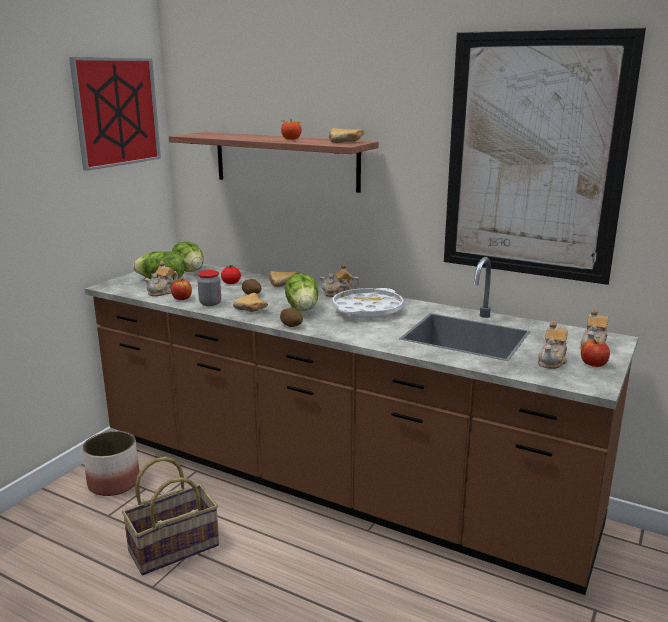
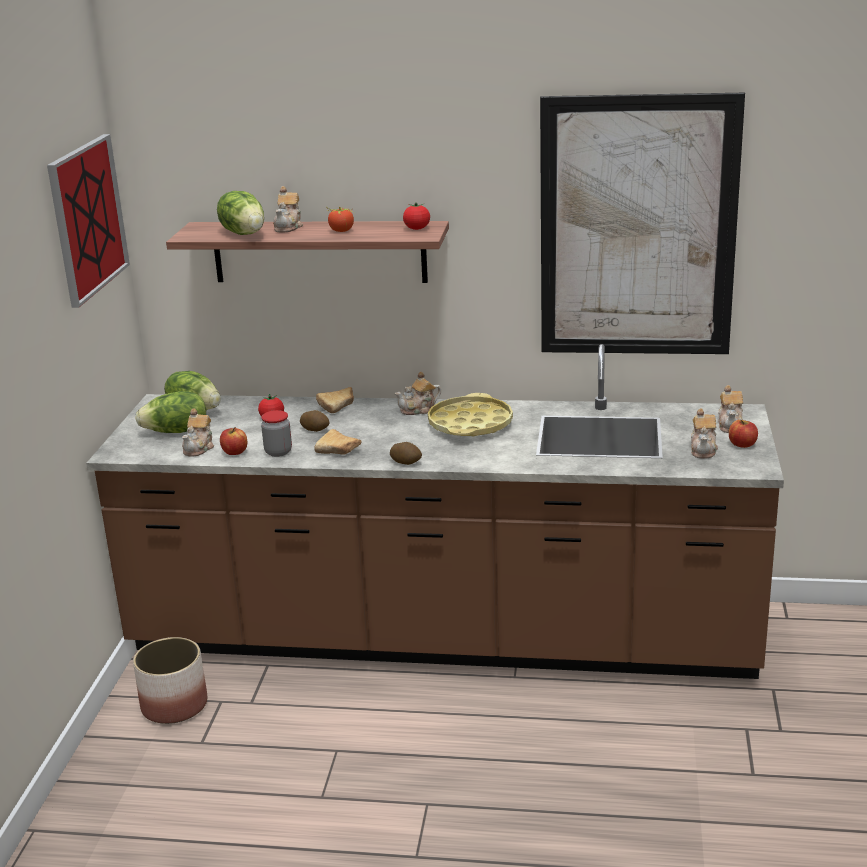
camera: 20 degrees left, 5 degrees up
(174, 547) = (312, 752): basket -> none
(260, 136) = (289, 227): none -> teapot
(303, 308) = (396, 437): lettuce -> lettuce (244, 233)
(346, 142) = (417, 229): bread -> tomato
(367, 309) = (470, 424): white tray -> yellow tray

